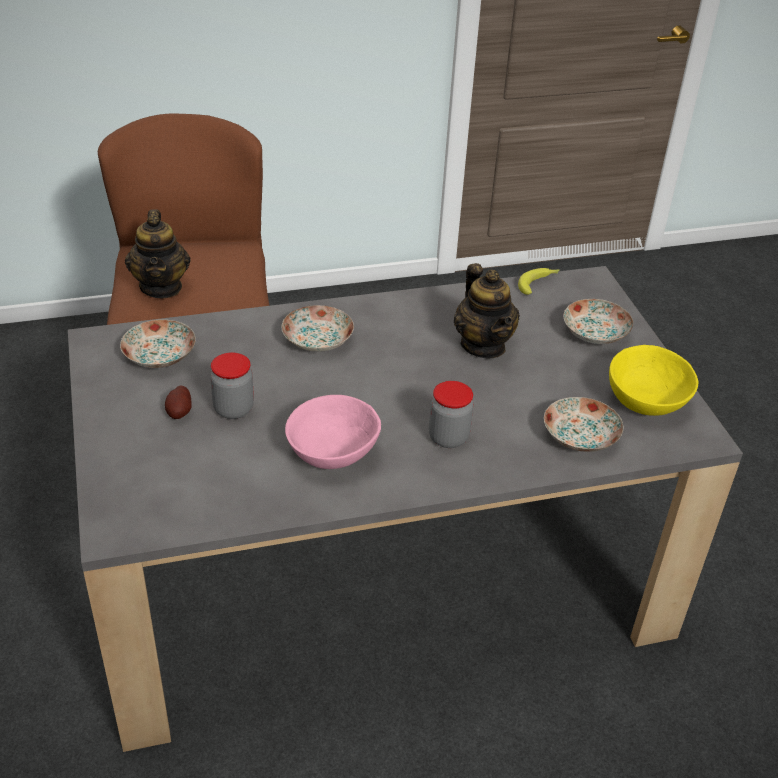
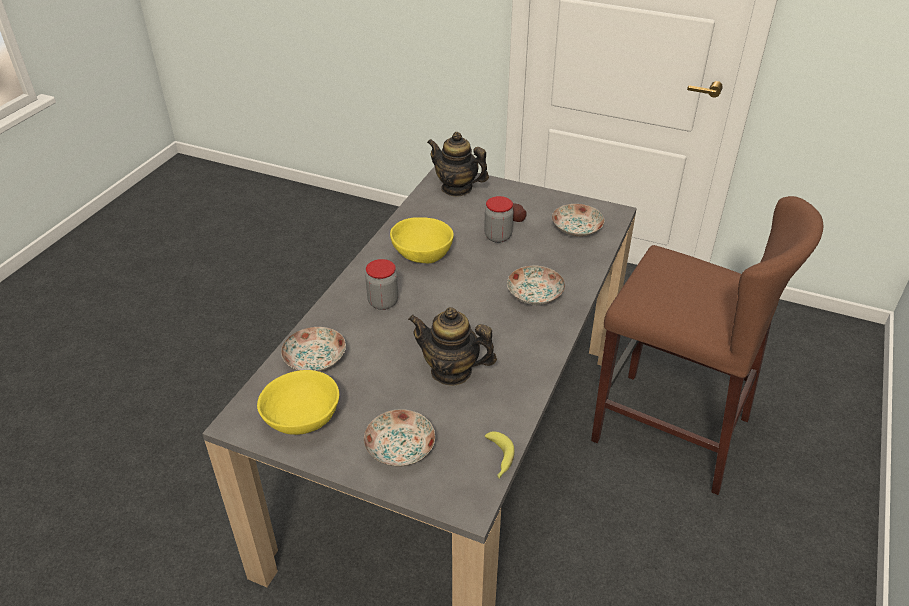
camera: 130 degrees right, 0 degrees up
(161, 287) = (675, 269): teapot -> teapot (457, 188)
(334, 452) = (422, 255): pink bowl -> yellow bowl

